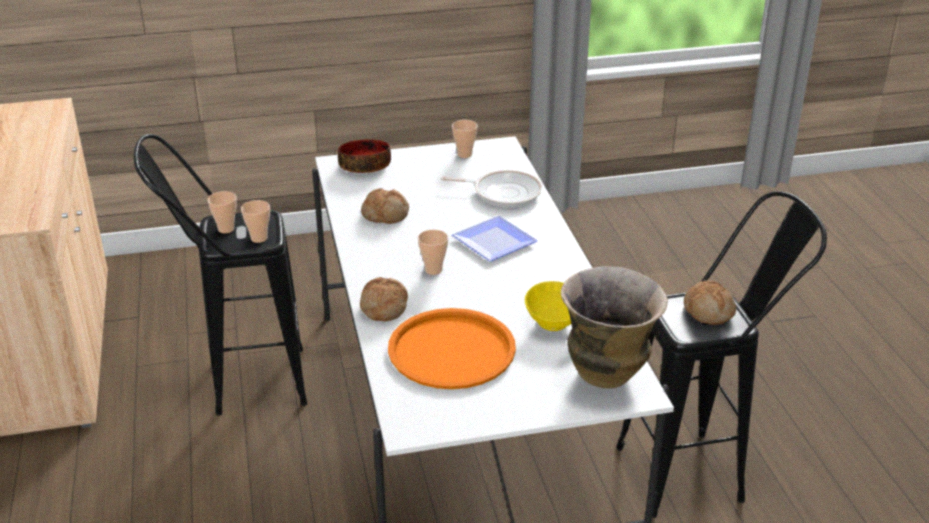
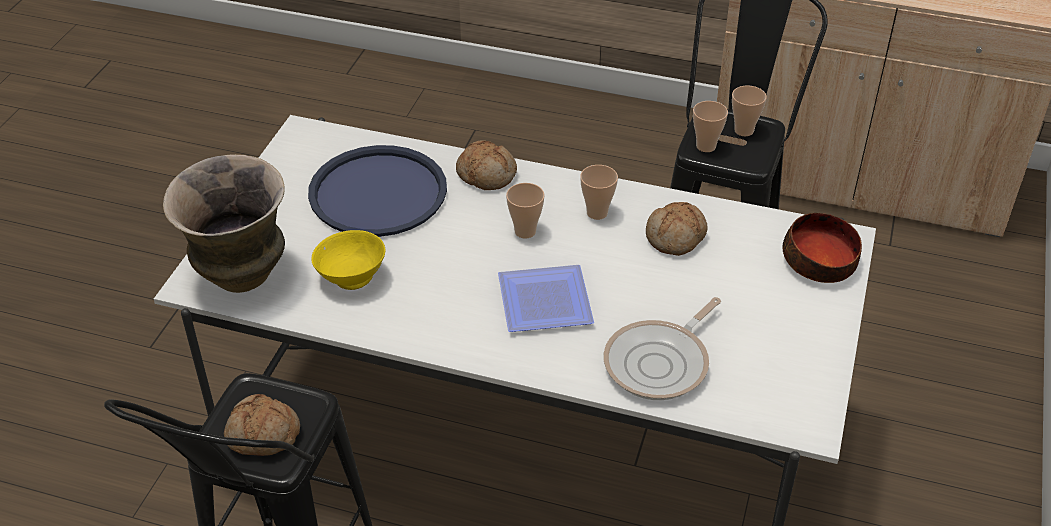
camera: 120 degrees right, 10 degrees up
(451, 350) = (378, 192): orange tray -> blue tray
(464, 154) = (801, 371): cup -> cup (597, 213)

